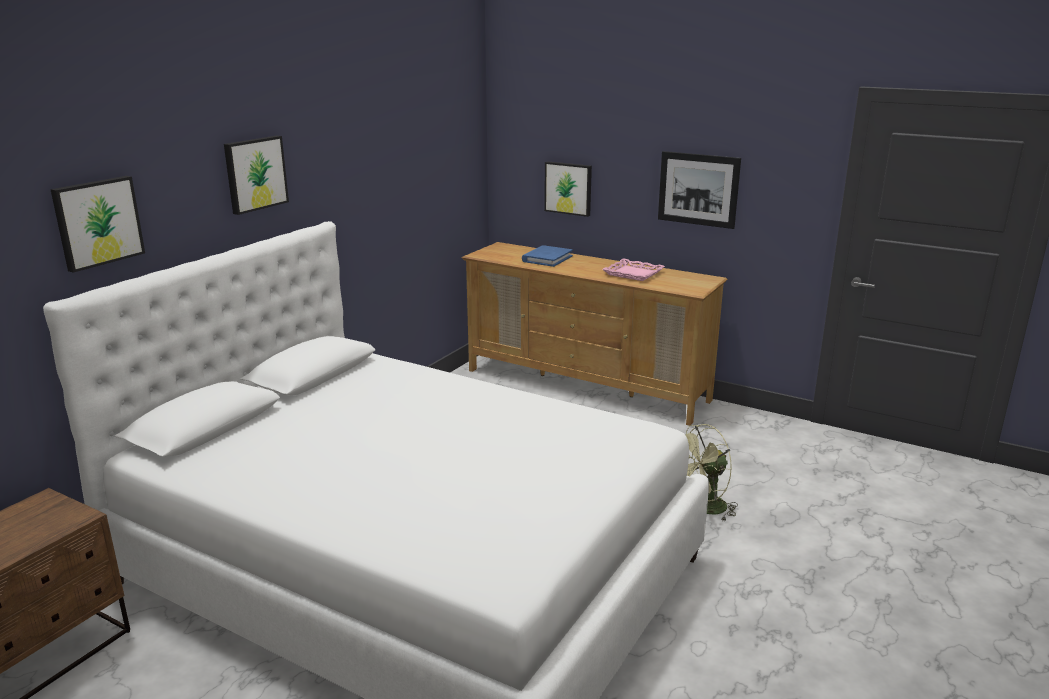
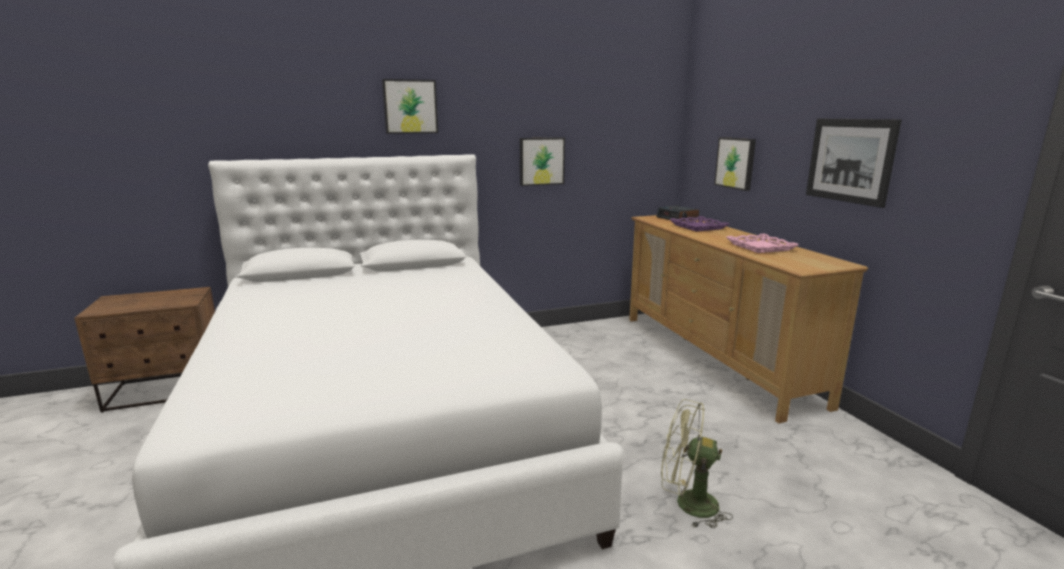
camera: 40 degrees right, 5 degrees down
(97, 222) = (267, 117): picture -> picture (541, 161)
(508, 249) = (677, 218): none -> alarm clock
(547, 258) = (698, 227): blue book -> purple tray

